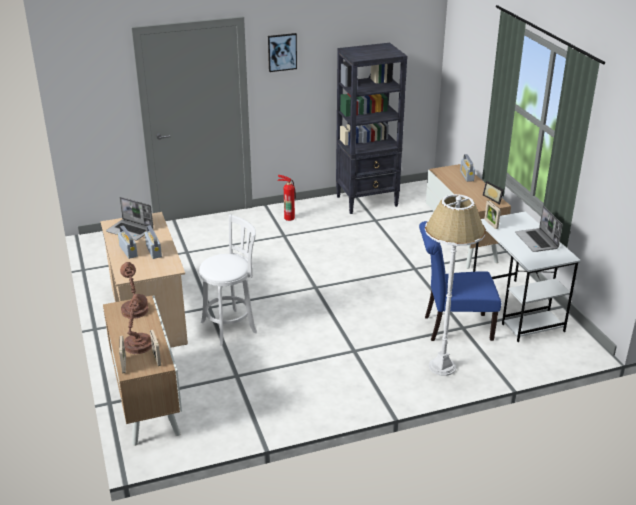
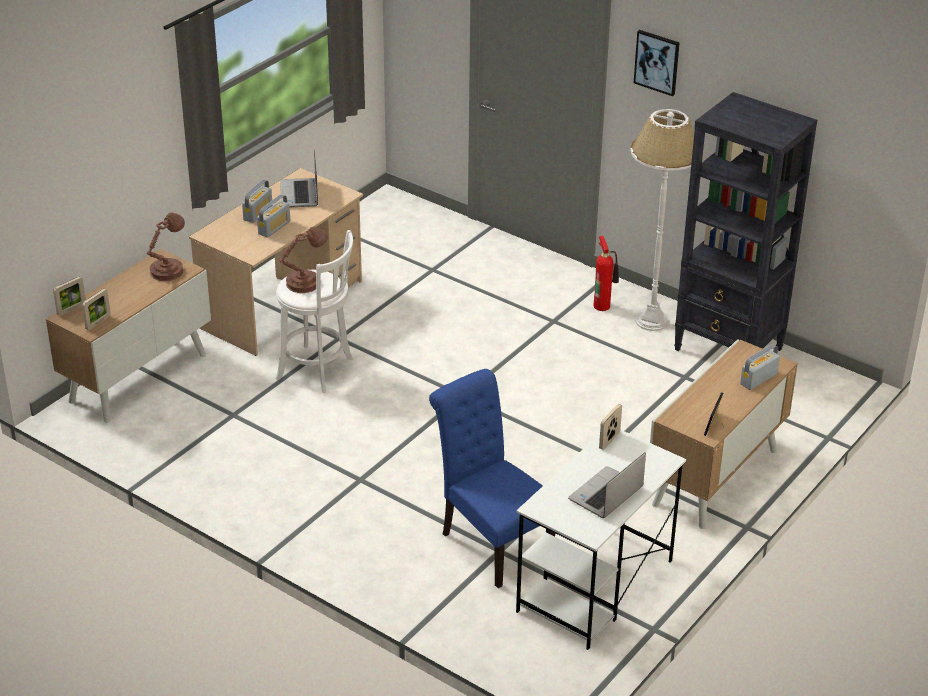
camera: 55 degrees right, 5 degrees up
(139, 343) = (113, 301): brown table lamp -> brown table lamp (305, 283)
(442, 367) = (395, 563): white floor lamp -> white floor lamp (651, 321)

